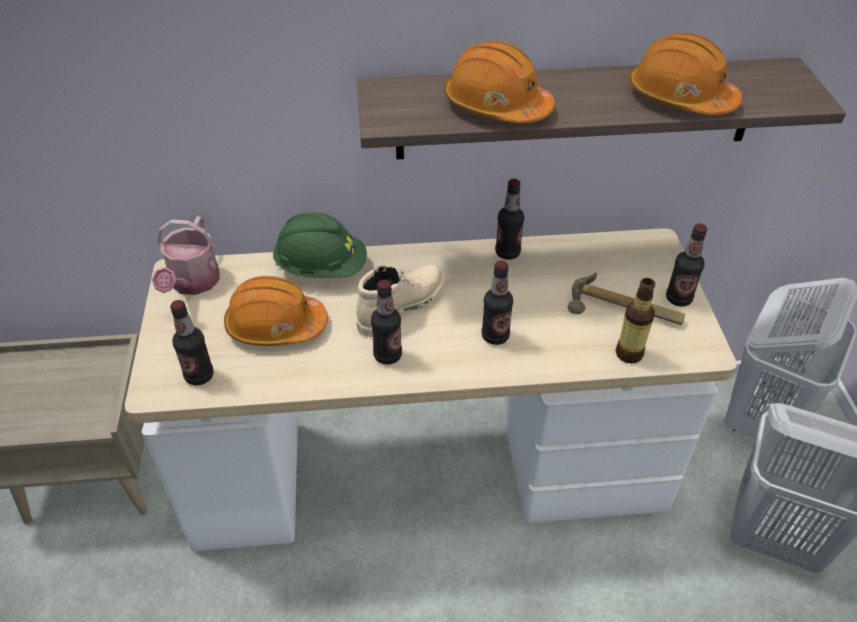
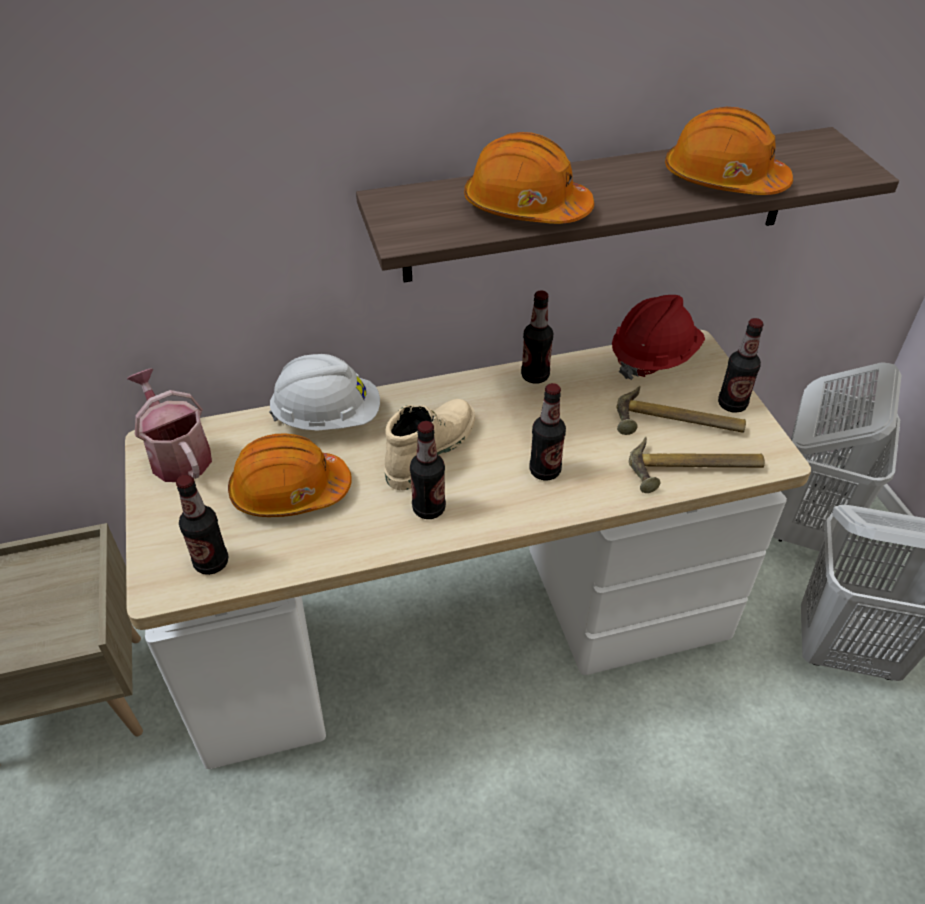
camera: 10 degrees left, 0 degrees up
(192, 283) = (177, 454): watering can -> watering can turned 150 degrees clockwise
(321, 268) = (328, 418): green hard hat -> white hard hat
(617, 248) = (653, 357): none -> red hard hat
(629, 353) = (695, 471): bottle -> hammer

